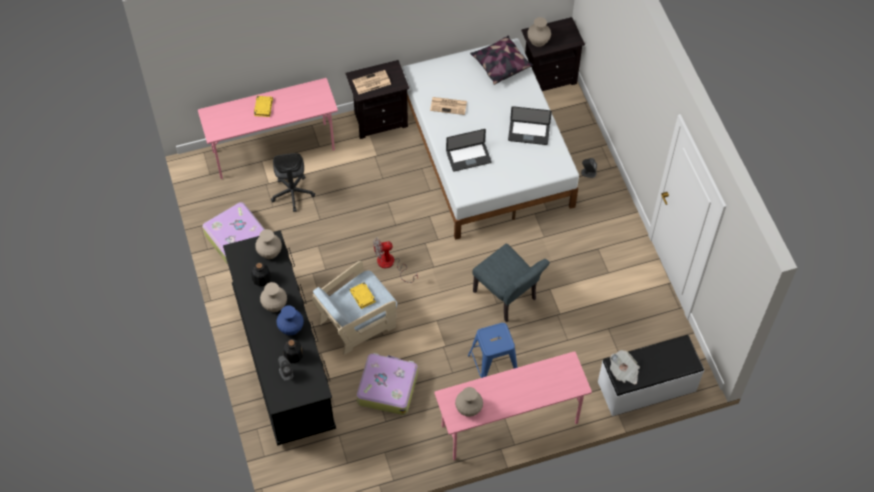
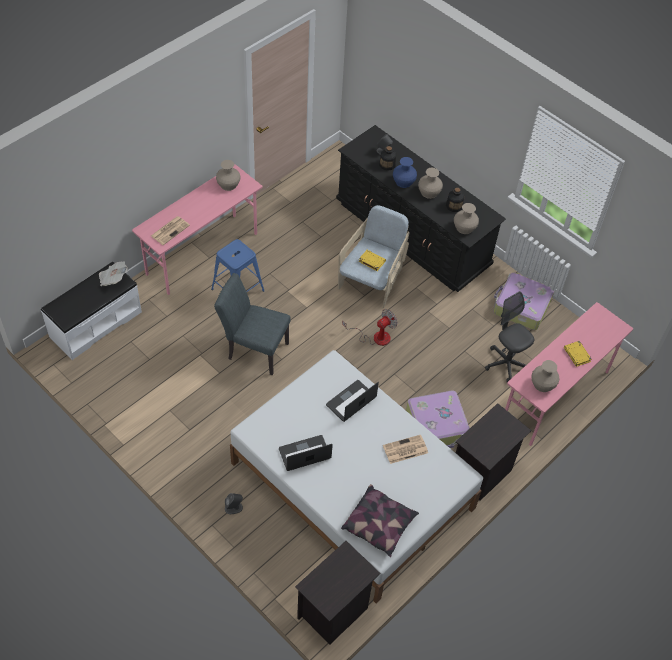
camera: 150 degrees right, 5 degrees down
(371, 82) = (497, 430): newspaper -> newspaper (170, 230)
(387, 387) = (316, 244): suitcase -> suitcase (437, 425)
(538, 40) = (352, 566): beige vase -> beige vase (542, 384)

